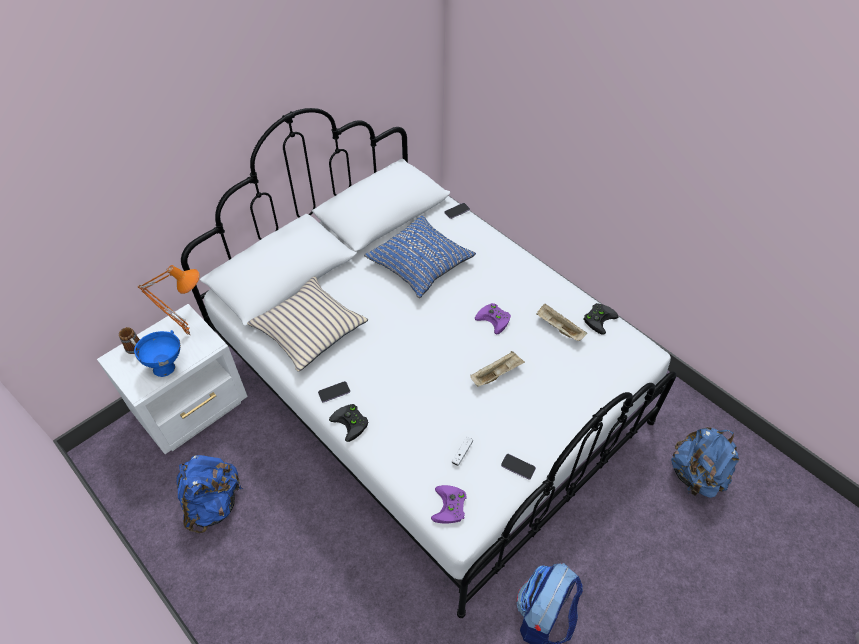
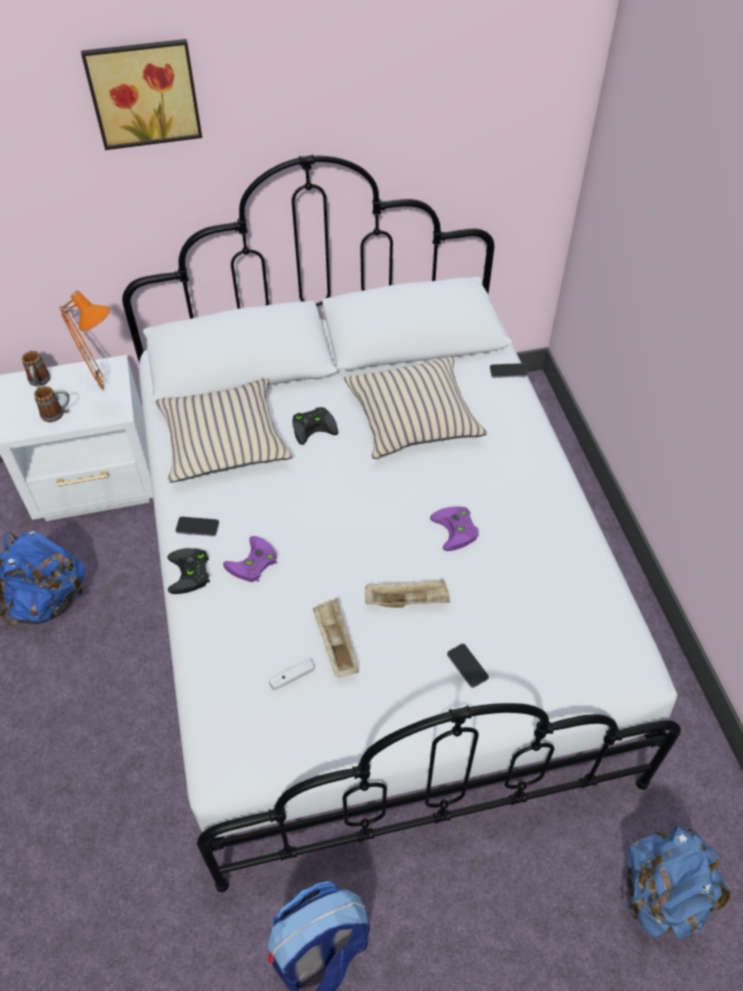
camera: 30 degrees right, 0 degrees up
(167, 365) = (57, 414): blue bowl -> mug
(173, 104) = (143, 92): none -> picture
(420, 262) = (413, 417): blue pillow -> beige pillow
(450, 507) = (229, 736): purple game controller -> purple game controller (253, 564)
(518, 467) = (348, 733): phone -> phone (467, 666)
(558, 328) = (535, 581): beige tray -> beige tray (335, 644)
(599, 318) = (603, 594): black game controller -> black game controller (314, 426)

